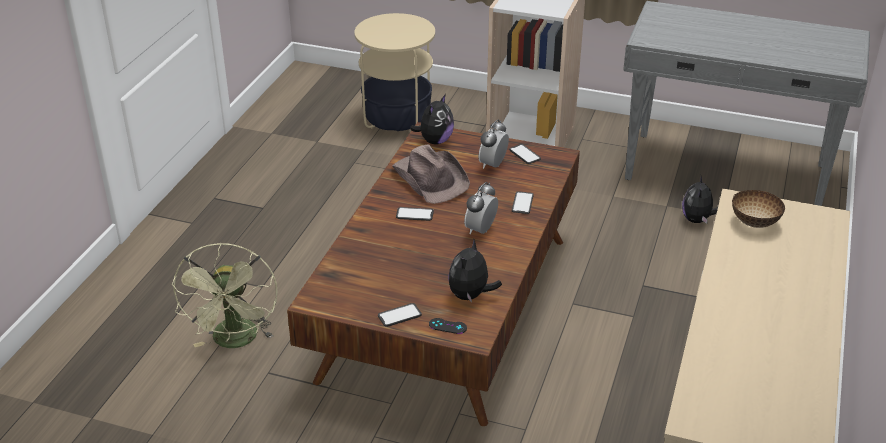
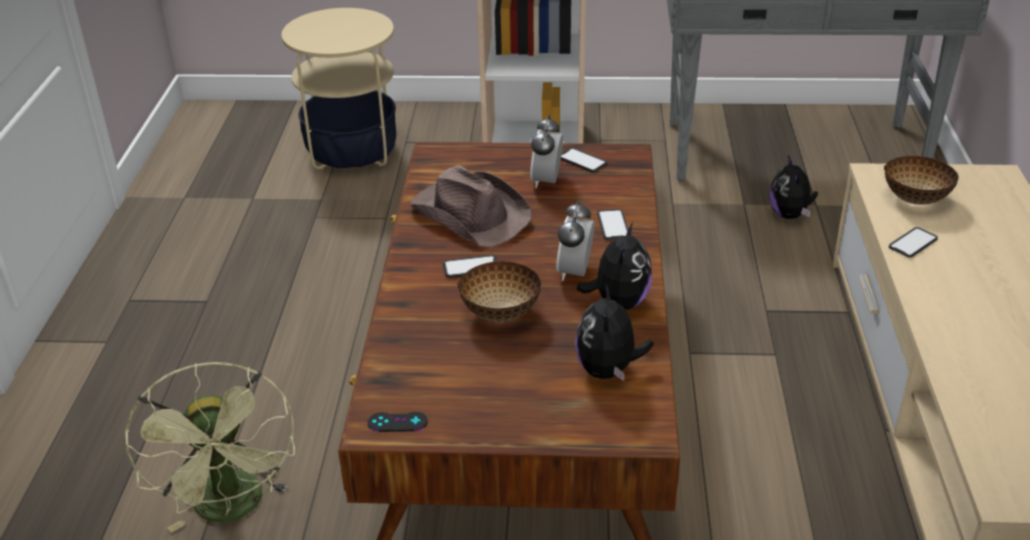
camera: 15 degrees left, 0 degrees up
(399, 315) = (518, 422): phone -> phone (913, 243)
(420, 247) = (501, 313): none -> bowl
(435, 141) = (451, 162): plush toy -> plush toy (618, 302)
(447, 326) = (598, 424): black game controller -> black game controller (397, 422)

